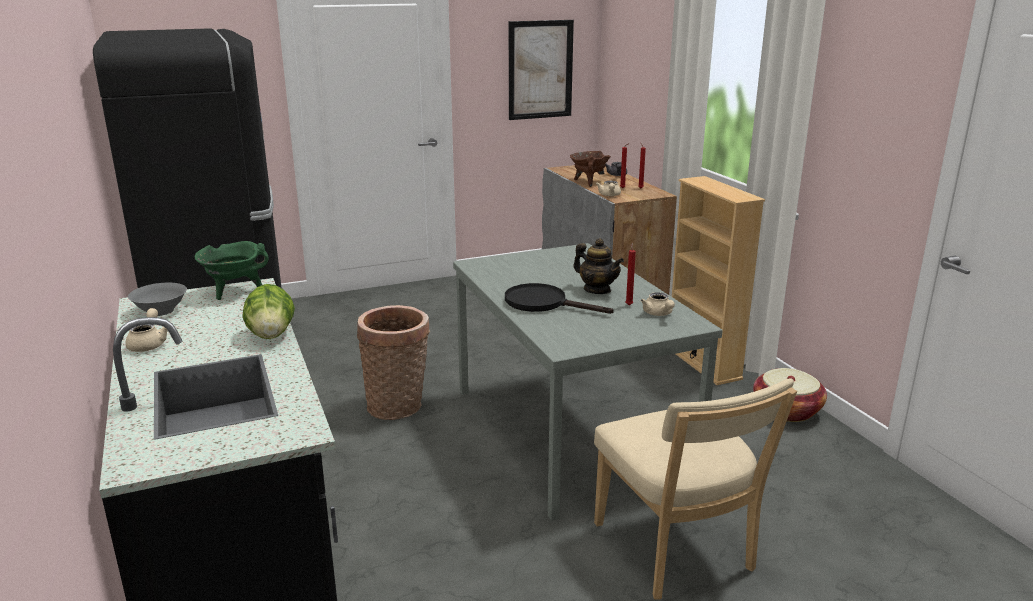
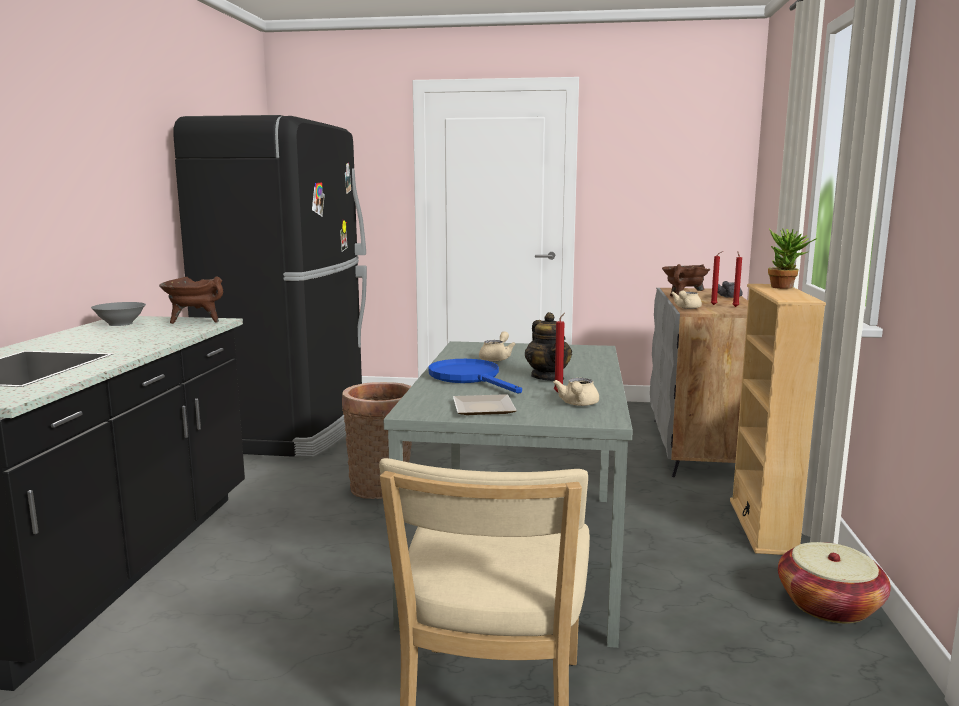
camera: 30 degrees right, 10 degrees down
(149, 343) = (64, 337): beige teapot -> beige teapot (496, 358)
(234, 291) = (195, 321): green cooking pot -> brown cooking pot
(271, 335) = (151, 345): lettuce -> none
(540, 70) = (679, 188): picture -> none
(544, 303) = (470, 378): black frying pan -> blue frying pan
(605, 335) = (482, 409): none -> plate
(714, 182) = (786, 287): none -> potted plant

